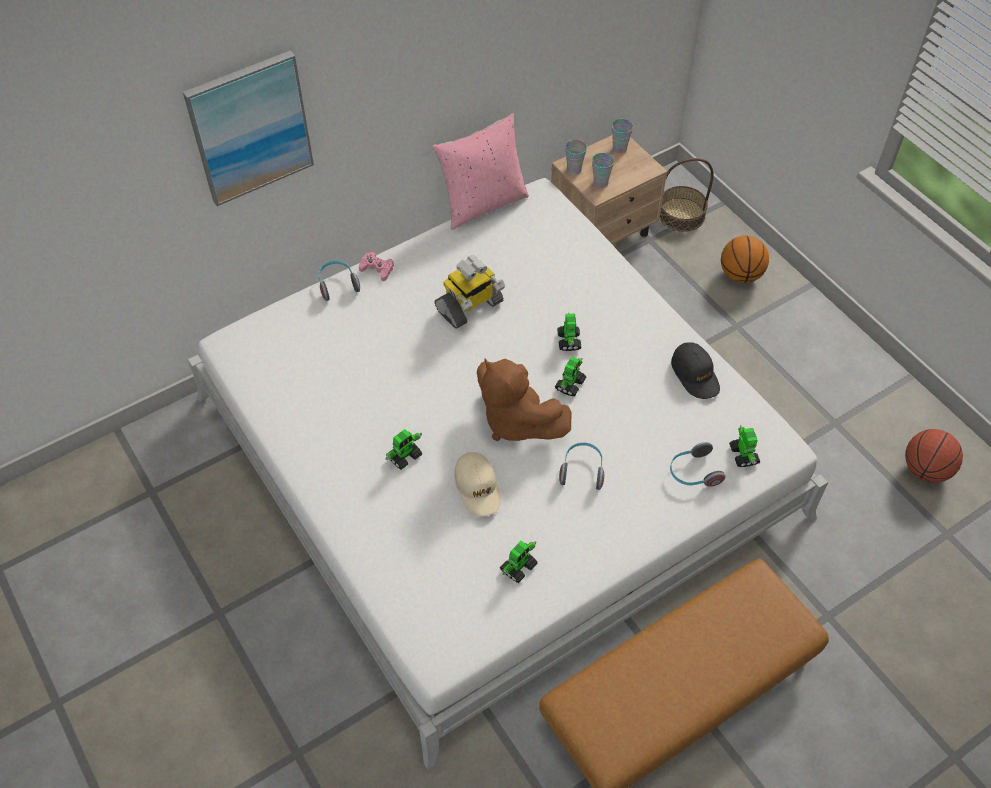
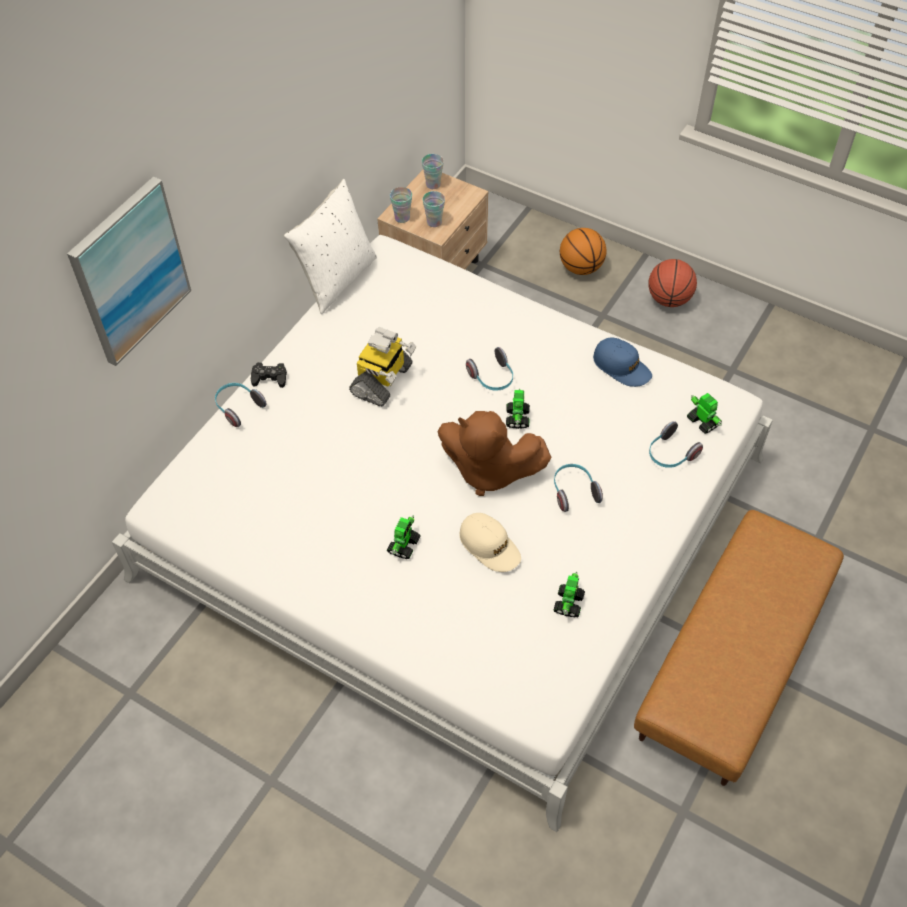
camera: 25 degrees left, 0 degrees up
(377, 269) = (269, 378): pink game controller -> black game controller
(482, 204) = (336, 279): pink pillow -> white pillow
(569, 340) = (492, 378): toy robot -> headphones
(681, 214) = (498, 230): basket -> none
(695, 375) = (622, 367): black cap -> blue cap
(925, 470) = (825, 381): basketball -> basketball (669, 299)

